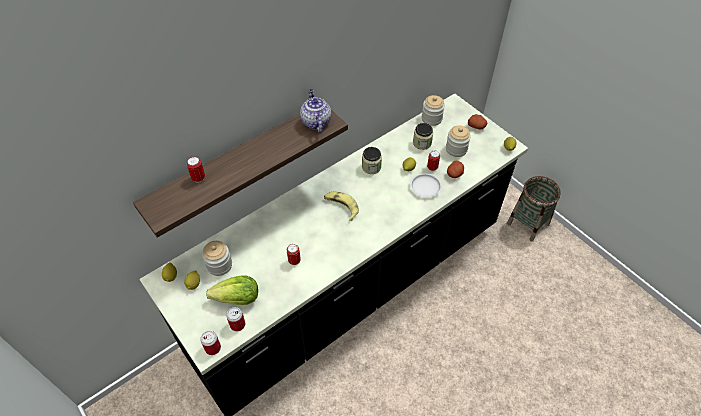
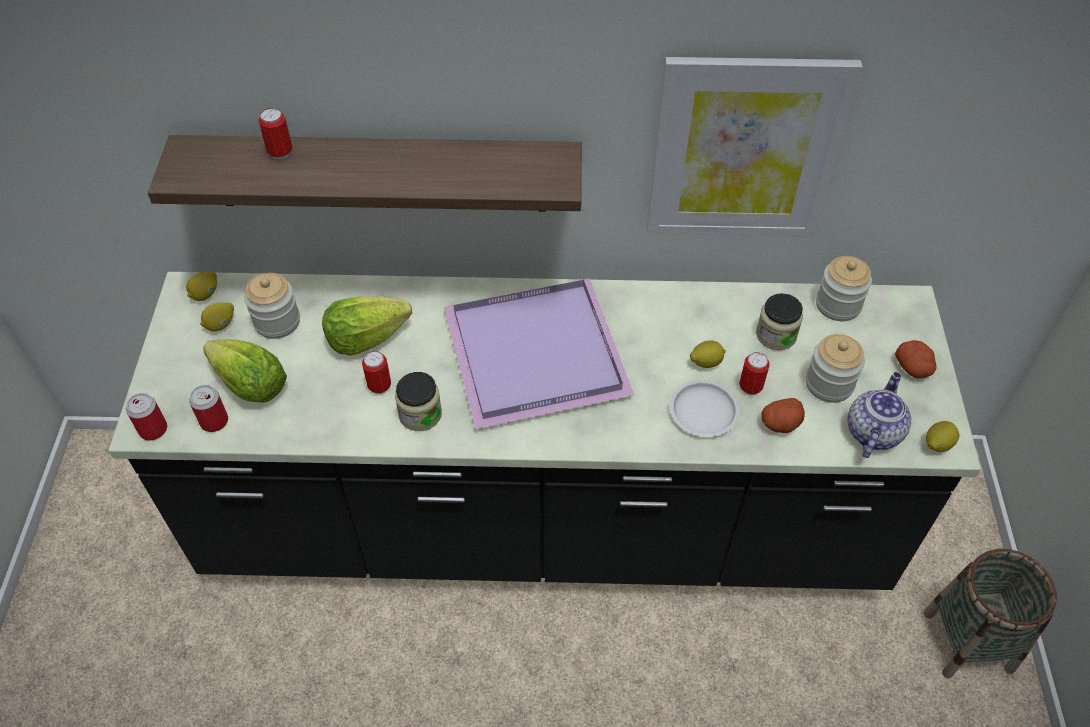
camera: 40 degrees right, 0 degrees up
(267, 246) = (365, 338): none -> lettuce
(315, 122) = (534, 167): teapot -> teapot (872, 431)
(341, 207) = (532, 352): banana -> purple tray
(371, 167) = (645, 321): jar -> jar (420, 414)
(383, 71) = (744, 150): none -> picture

